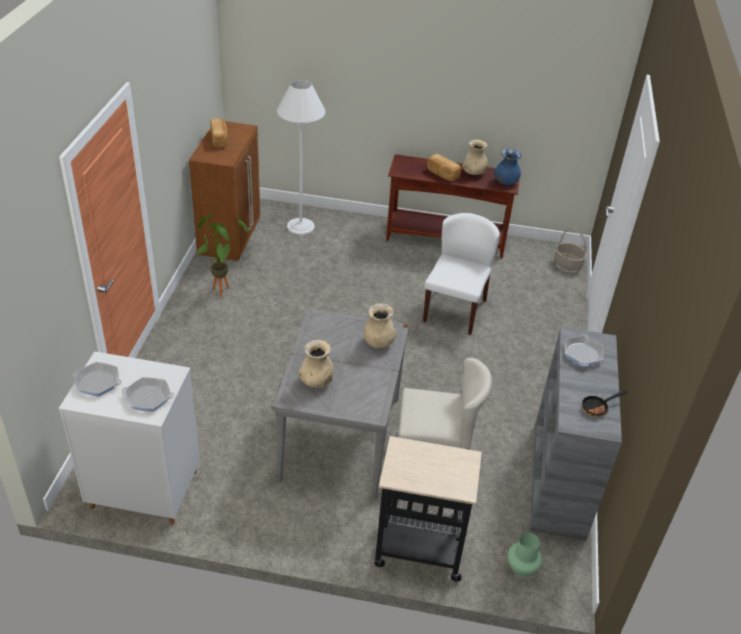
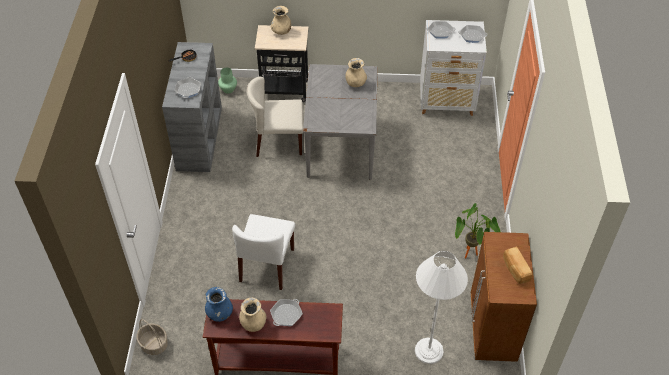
camera: 175 degrees right, 10 degrees up
(378, 342) = (321, 114): beige vase -> beige vase (281, 31)
(442, 174) = (286, 314): bread -> frying pan

